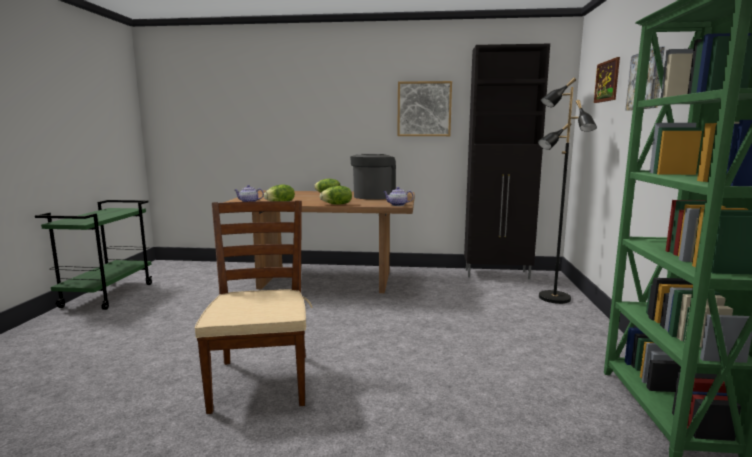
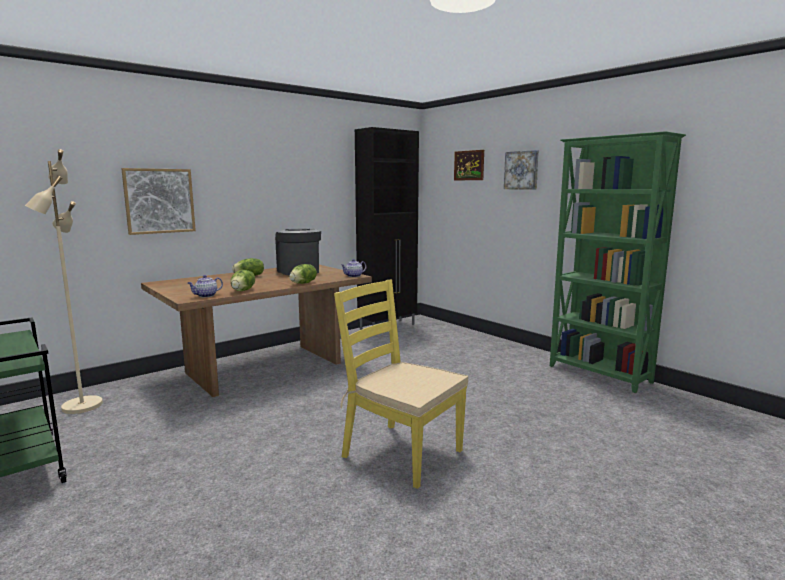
camera: 45 degrees left, 0 degrees up
(195, 271) = (81, 406): none -> beige floor lamp
(261, 381) = (401, 453): brown chair -> yellow chair
(424, 109) = (317, 182): picture -> picture (159, 201)
(553, 298) = (451, 333): black floor lamp -> none

